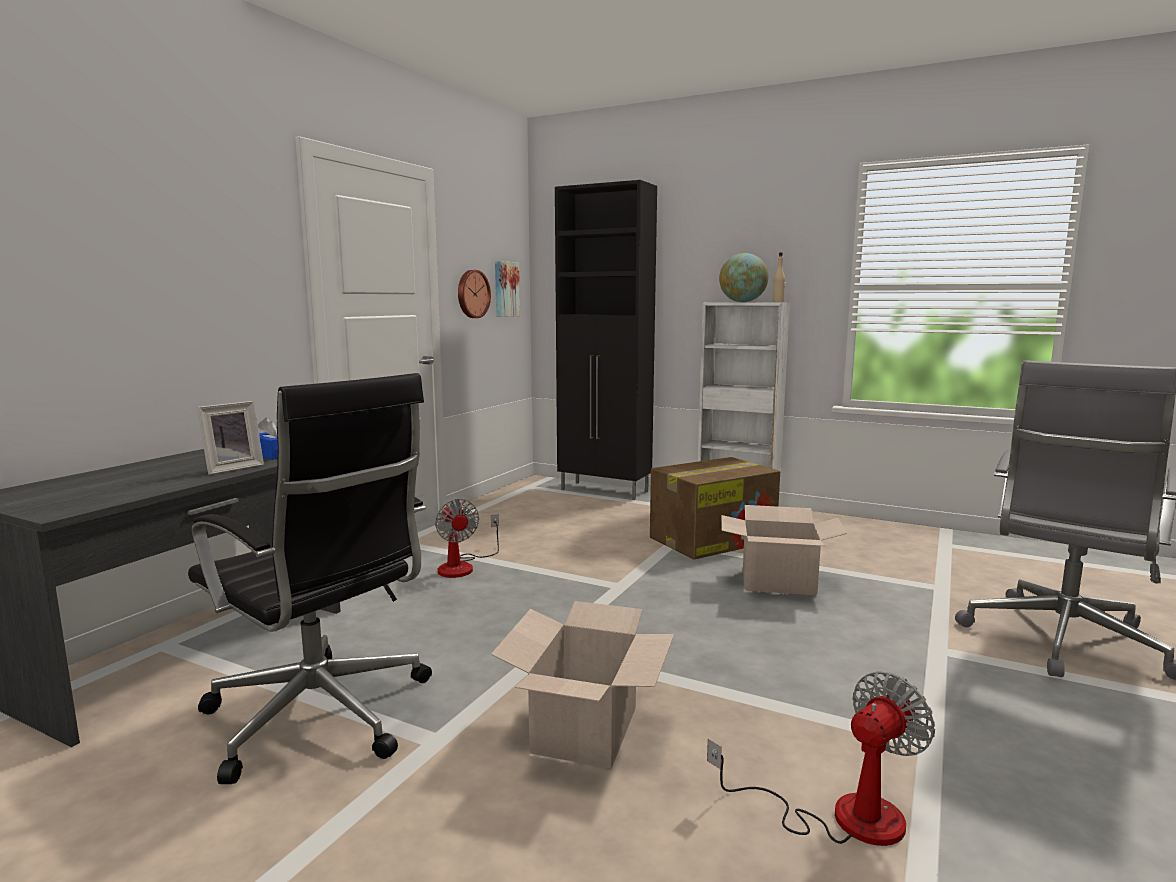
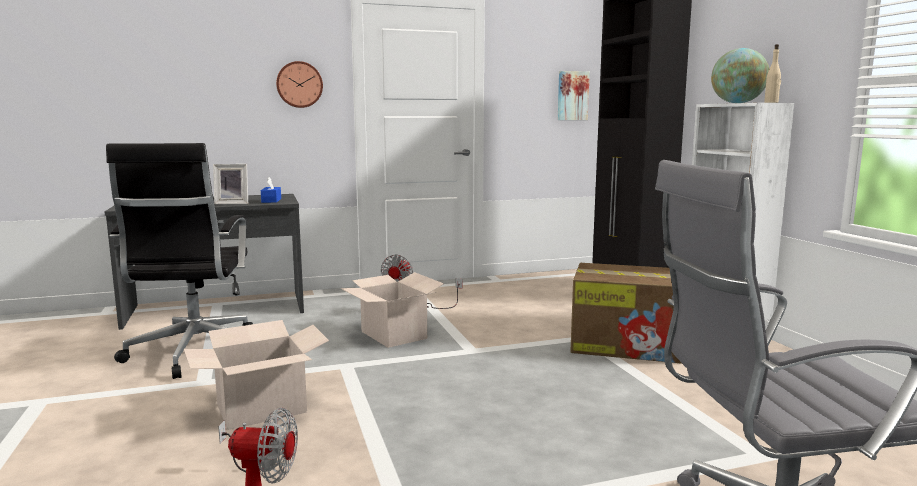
camera: 45 degrees right, 0 degrees up
(472, 294) = (526, 100): wall clock -> wall clock (299, 84)
(778, 582) = (598, 390): cardboard box -> cardboard box (394, 335)

